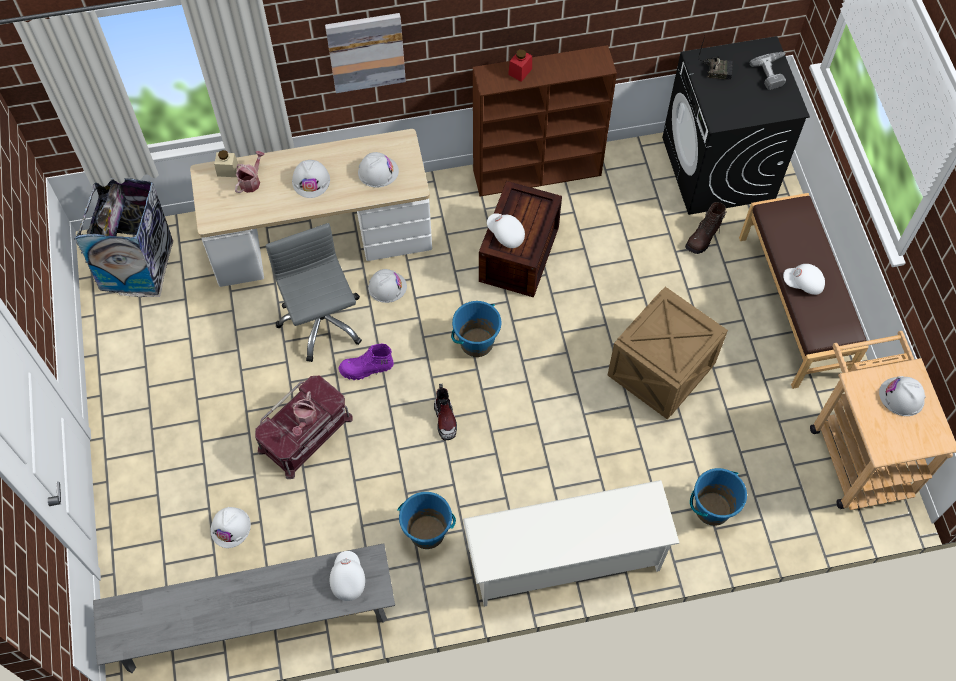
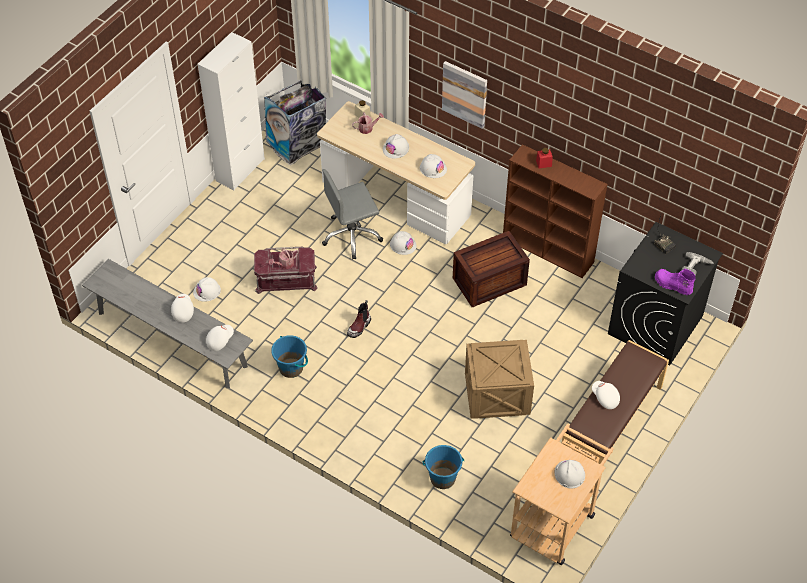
camera: 45 degrees right, 10 degrees down
(105, 349) = (240, 170): none -> white cabinet
(321, 322) = (352, 236): grey office chair -> grey office chair turned 135 degrees counterclockwise
(366, 369) = (348, 274): purple boot -> purple boot (672, 285)
(476, 342) = (416, 305): blue bucket -> none
(505, 234) = (477, 255): white cap -> white cap (182, 311)
(564, 559) = (341, 435): white shoe rack -> none
(703, 237) = (602, 351): brown boot -> none

